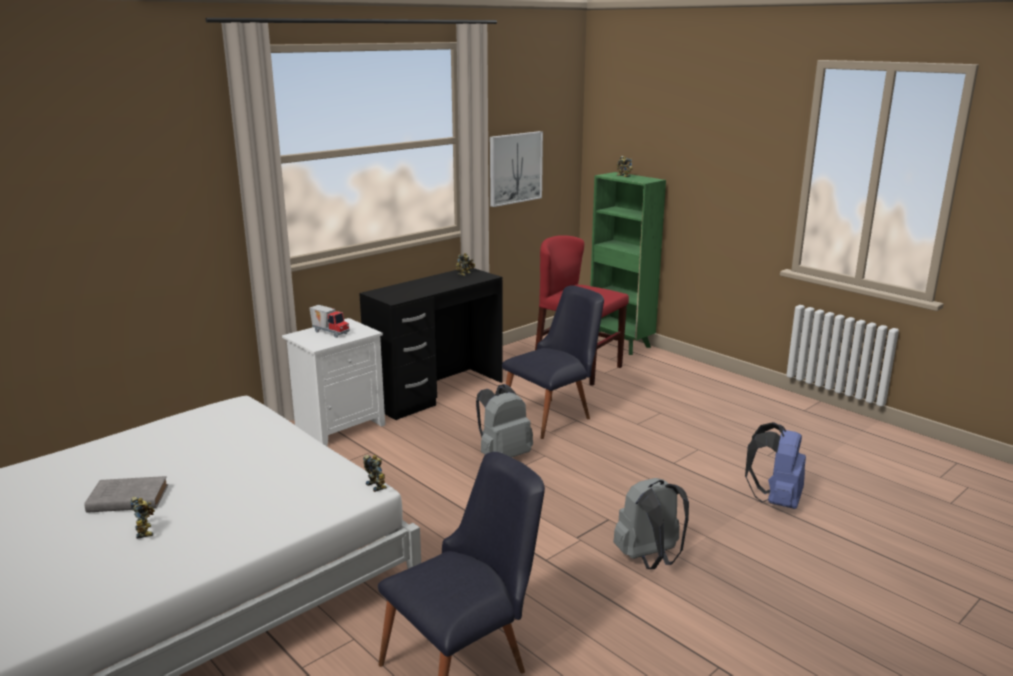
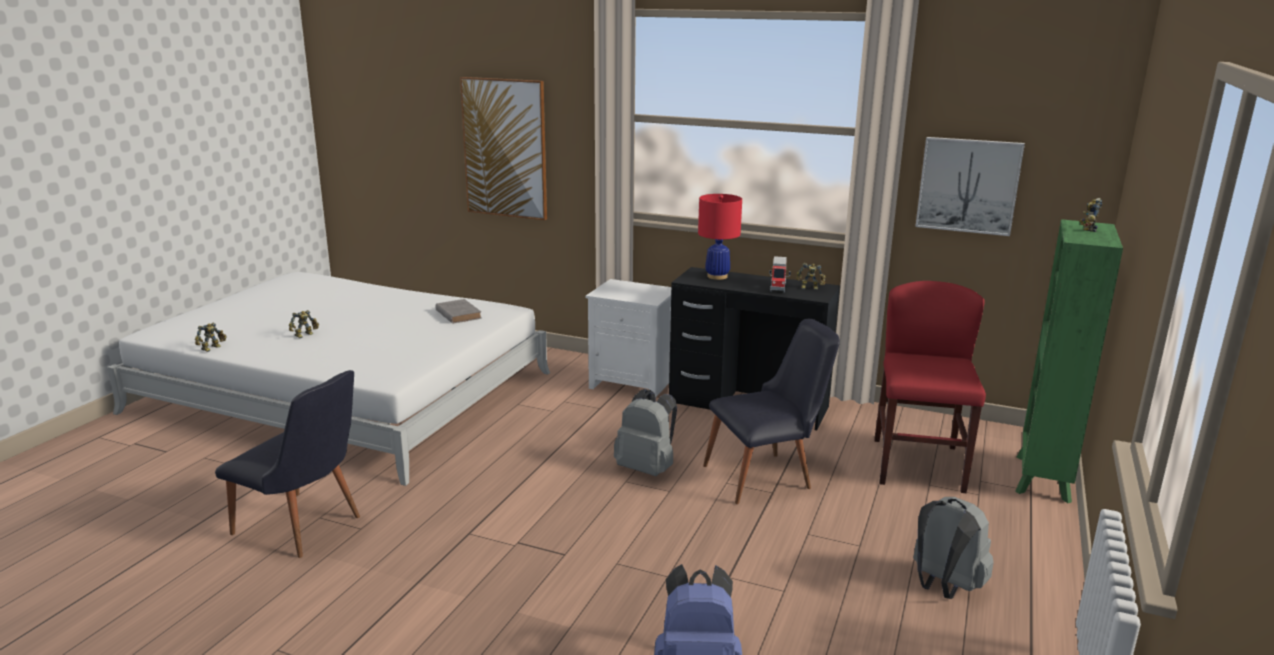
camera: 65 degrees right, 0 degrees up
(106, 229) = (505, 148): none -> picture
(126, 499) = (343, 320): grey book -> grey book (458, 314)
(331, 332) = (634, 290): toy truck -> toy truck (779, 287)
(377, 485) = (399, 382): toy robot -> toy robot (212, 348)
(399, 290) = (717, 276): none -> red table lamp
(553, 416) = (767, 476): black chair -> black chair turned 45 degrees counterclockwise
(650, 559) = (501, 594): grey backpack -> grey backpack (944, 586)

